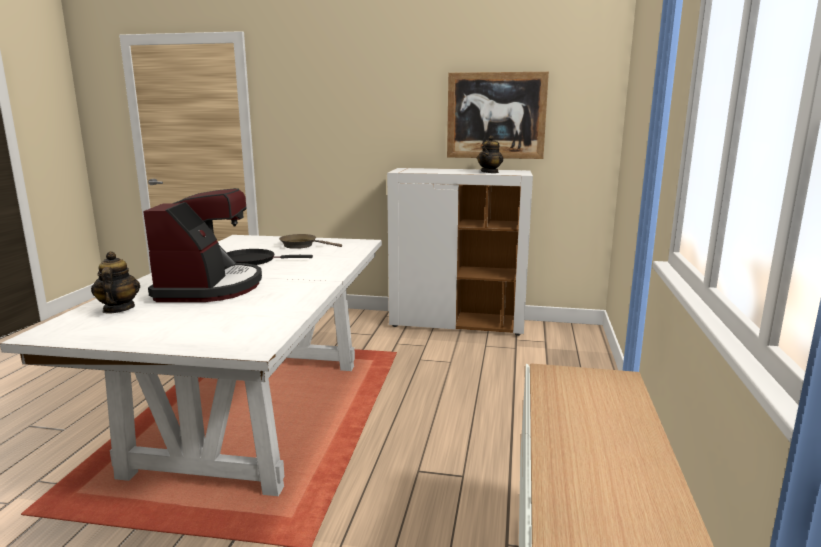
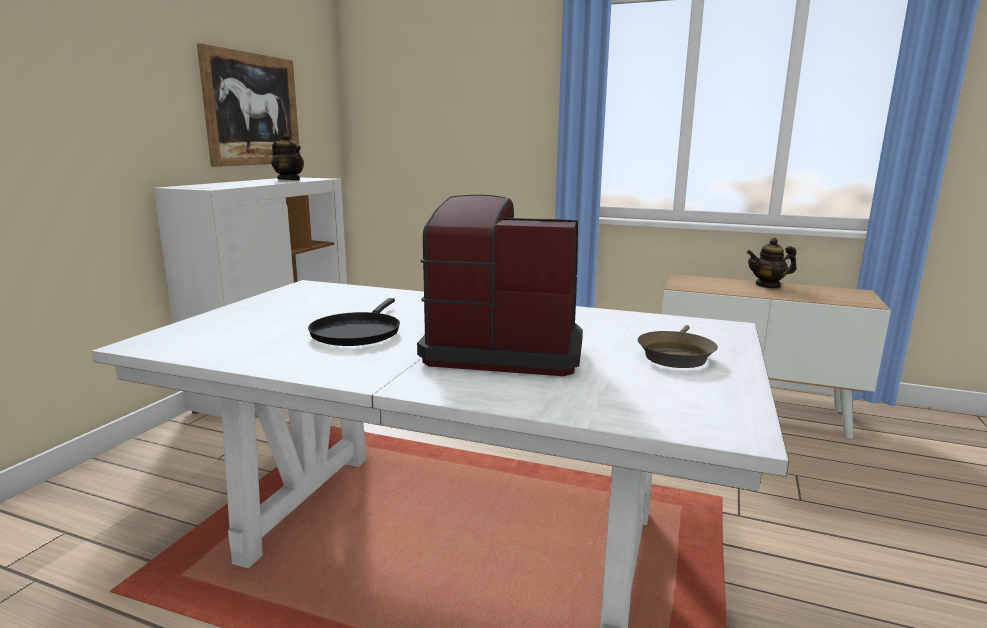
camera: 80 degrees left, 0 degrees up
(118, 309) = (605, 395): teapot -> teapot (768, 285)
(301, 245) = (284, 309): brown frying pan -> brown frying pan (675, 355)

